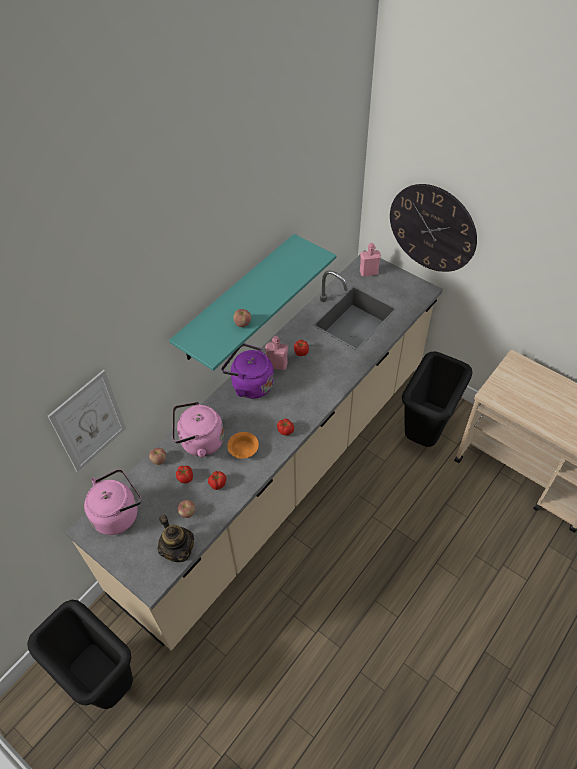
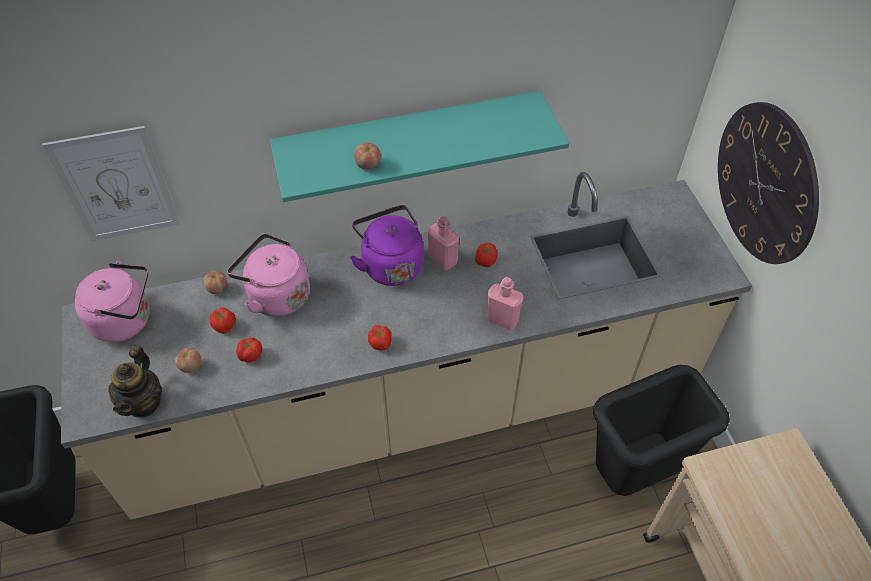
camera: 35 degrees right, 0 degrees up
(243, 450) = (312, 335): orange bowl -> none
(368, 272) = (663, 210): pink bottle -> pink bottle (502, 319)

